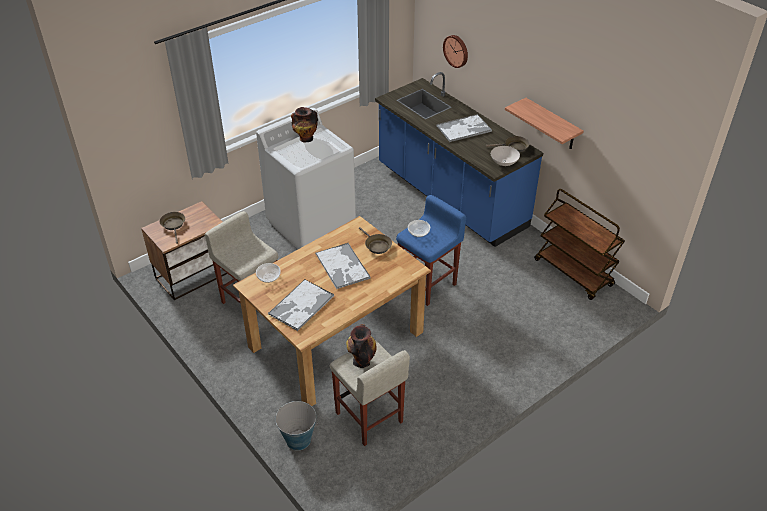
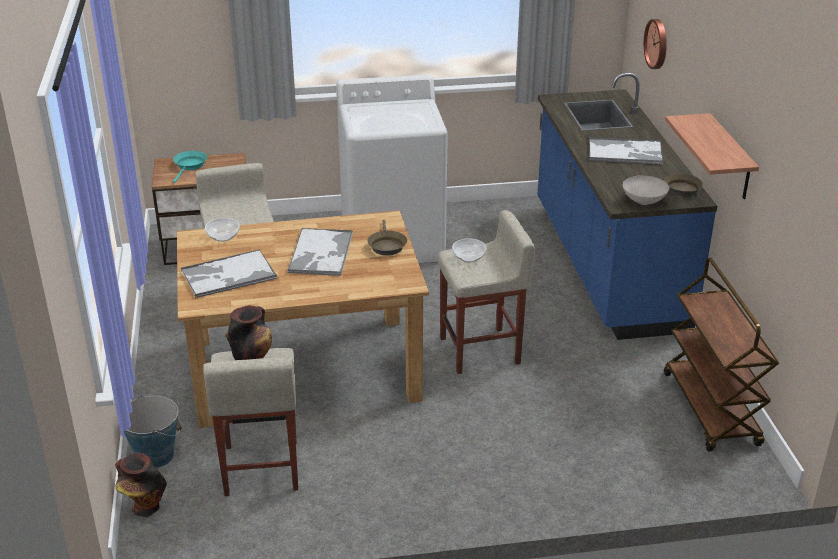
camera: 30 degrees right, 10 degrees down
(173, 225) = (190, 166): brown frying pan -> turquoise frying pan
(305, 138) = (397, 107): vase -> vase (144, 507)
(428, 284) = (481, 350): blue stool -> beige stool

